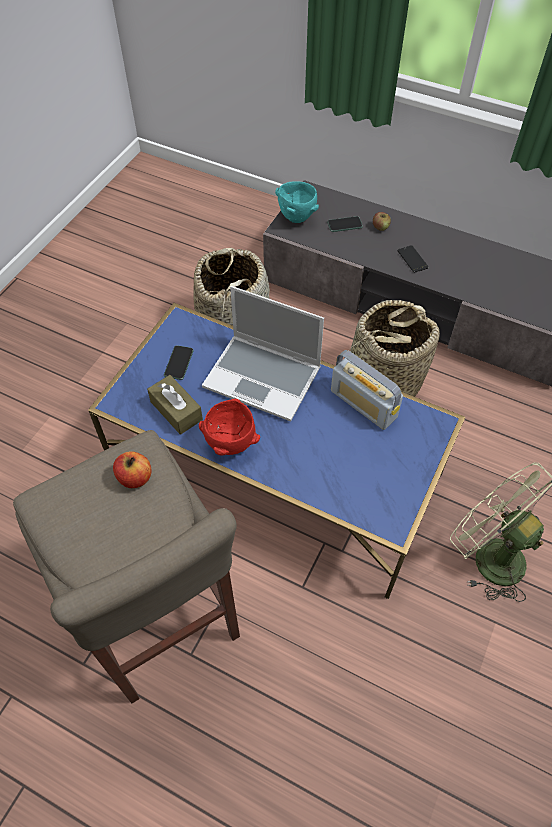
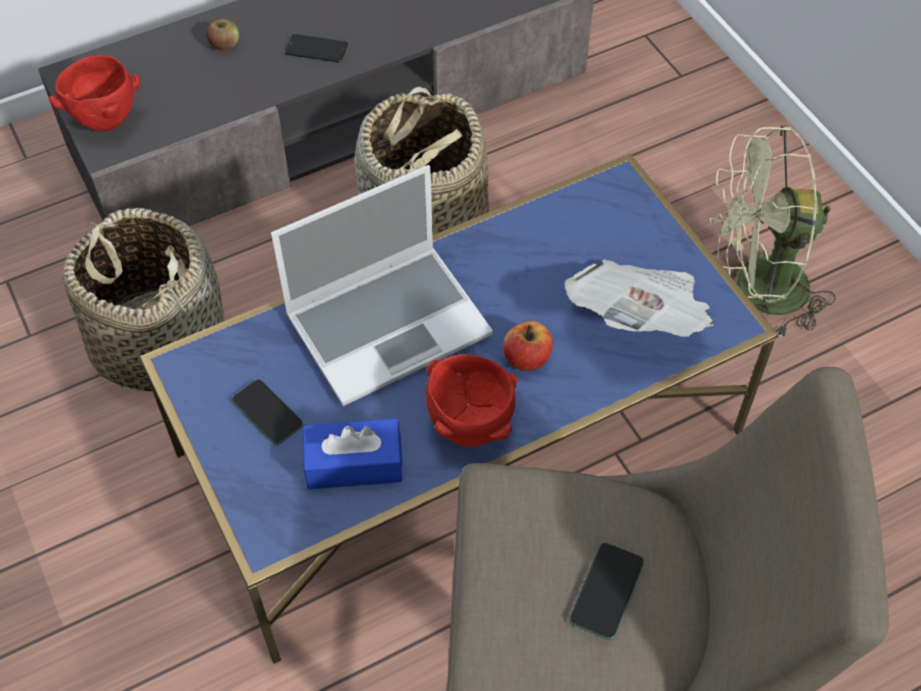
camera: 55 degrees left, 0 degrees up
(135, 478) = (546, 523): apple -> apple (527, 358)
(176, 410) = (354, 464): brown tissue box -> blue tissue box
(297, 218) = (107, 120): turquoise bowl -> red bowl
(344, 225) = (178, 78): phone -> phone (606, 591)
(357, 481) = (639, 319): none -> newspaper
(363, 404) = (528, 240): radio -> none

